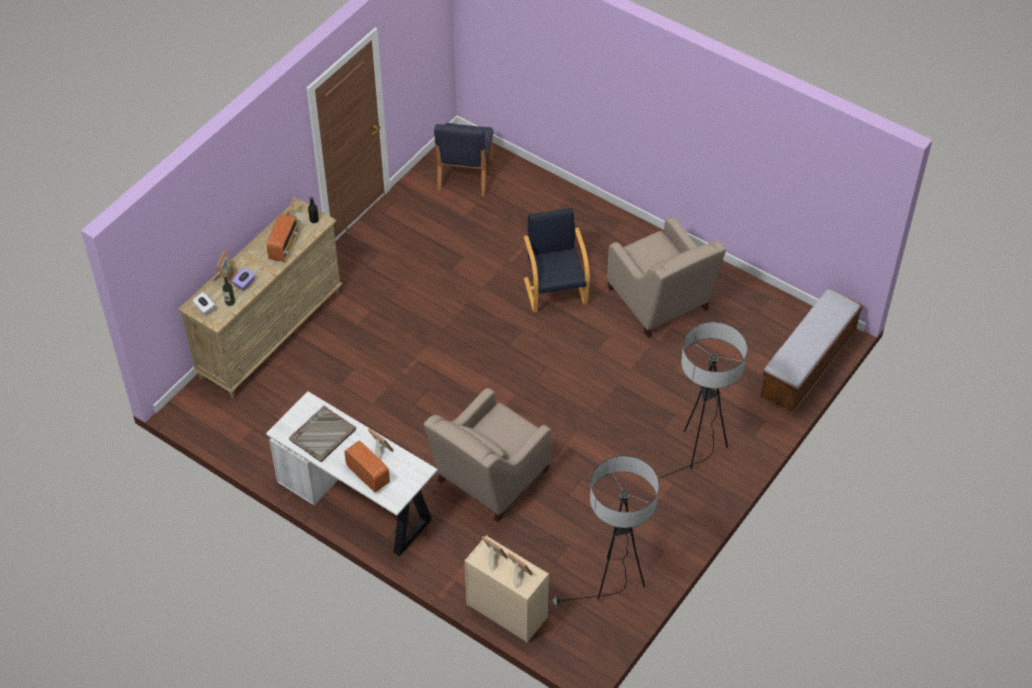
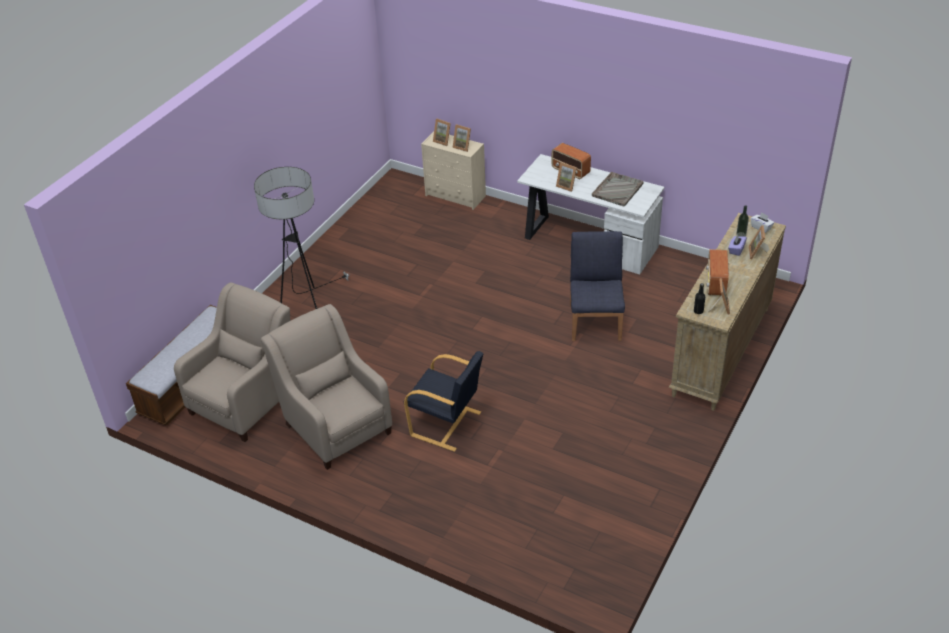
camera: 175 degrees right, 10 degrees down
(464, 175) = (577, 549): blue chair -> blue chair (595, 321)
(490, 478) = (483, 267): beige armchair -> beige armchair (246, 401)
(555, 290) = (447, 424): black armchair -> black armchair turned 45 degrees counterclockwise
(613, 584) = (377, 217): floor lamp -> none

